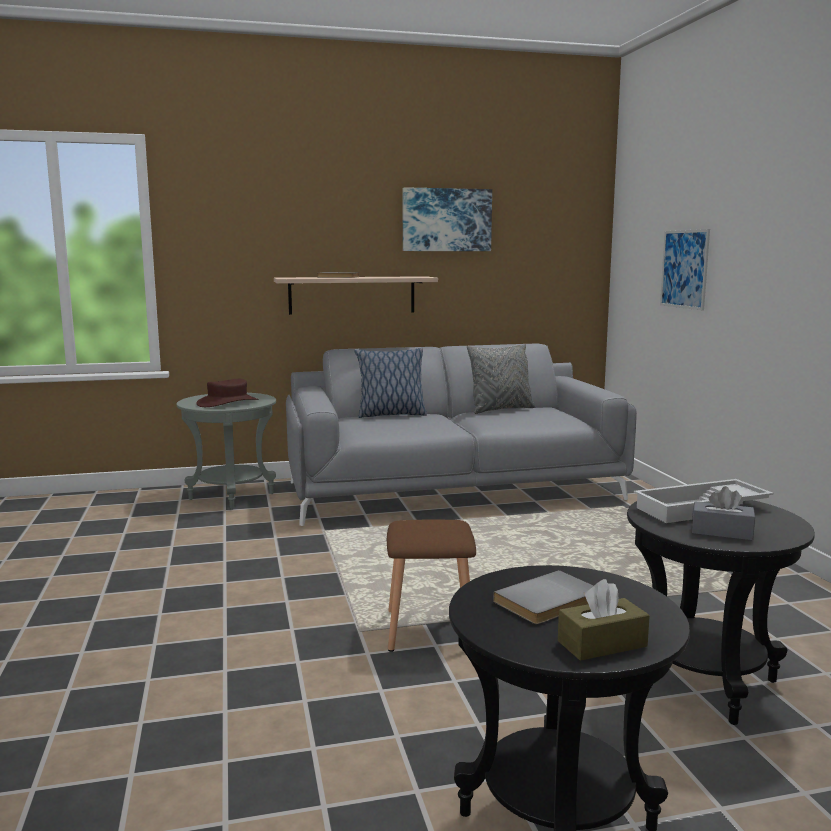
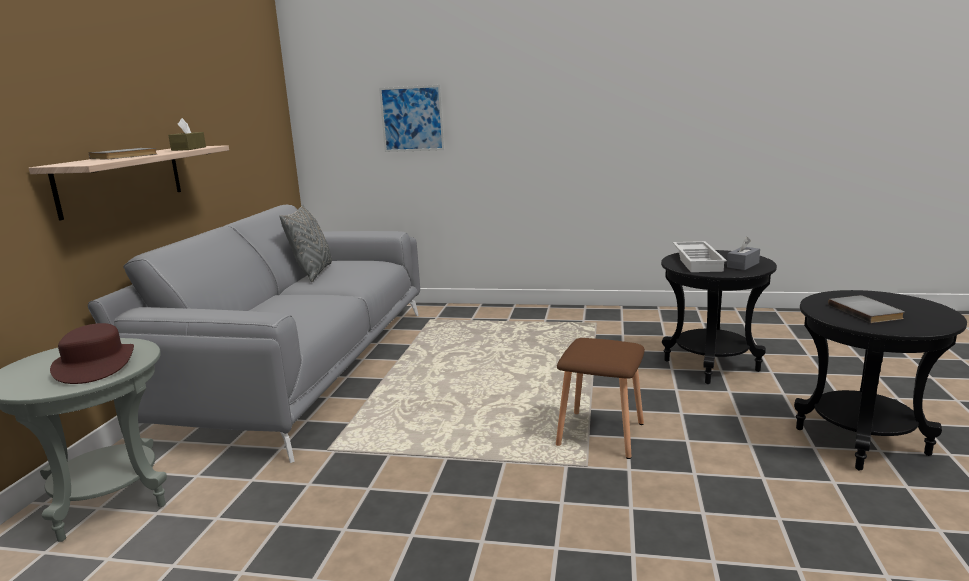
camera: 65 degrees left, 5 degrees up
(391, 415) = (254, 309): pillow -> none
(446, 220) = (185, 78): picture -> none
(602, 644) = (926, 310): brown tissue box -> brown tissue box (189, 149)

